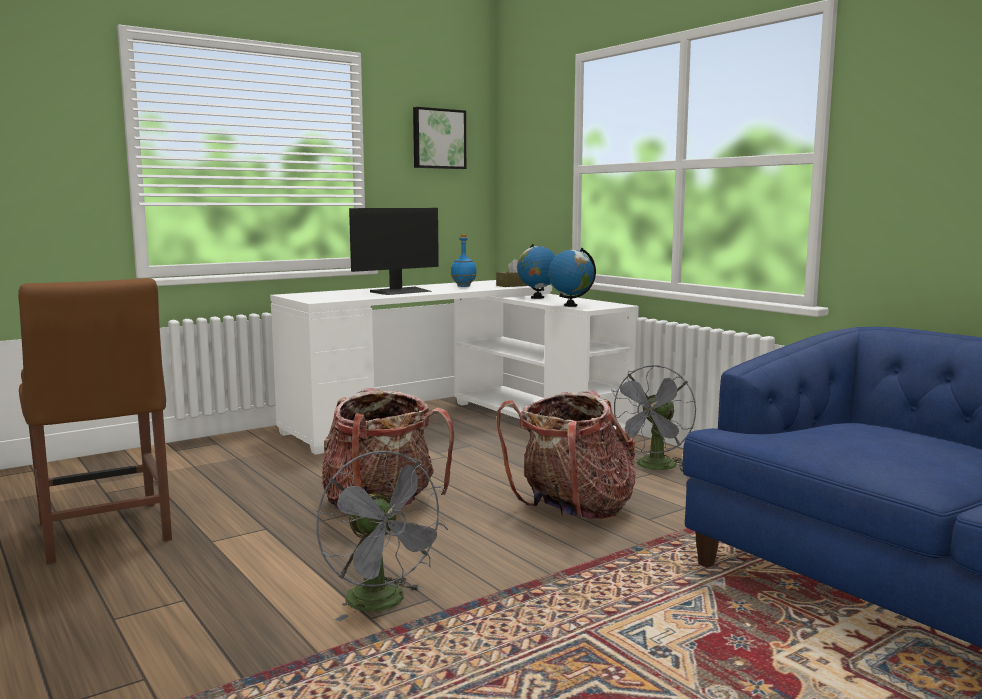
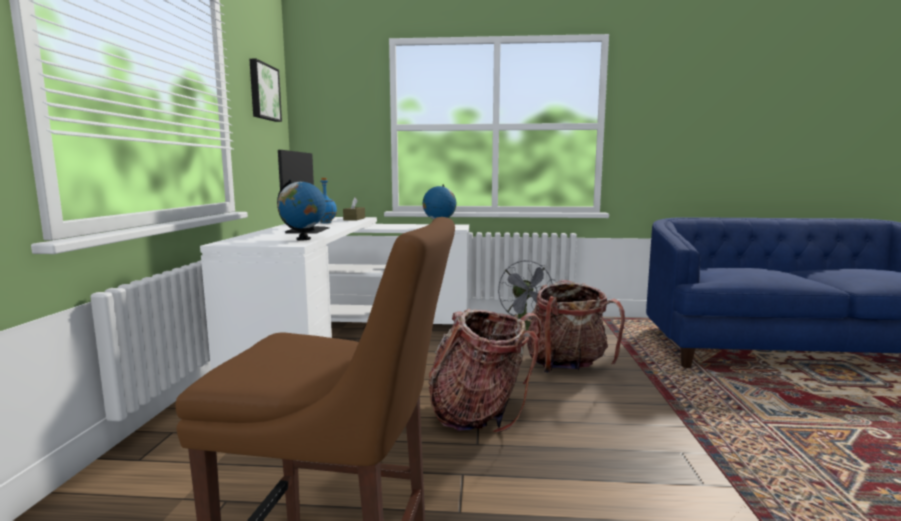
camera: 50 degrees left, 0 degrees up
(383, 603) = (678, 471): grey fan -> none
(537, 298) = (387, 226): globe -> globe (303, 239)

